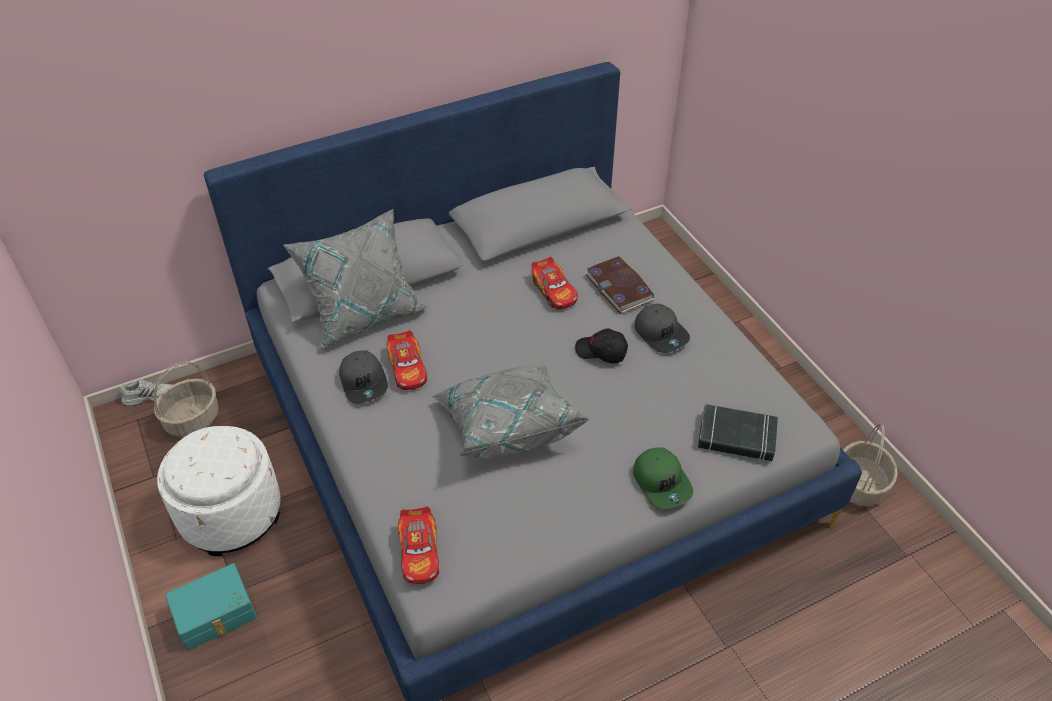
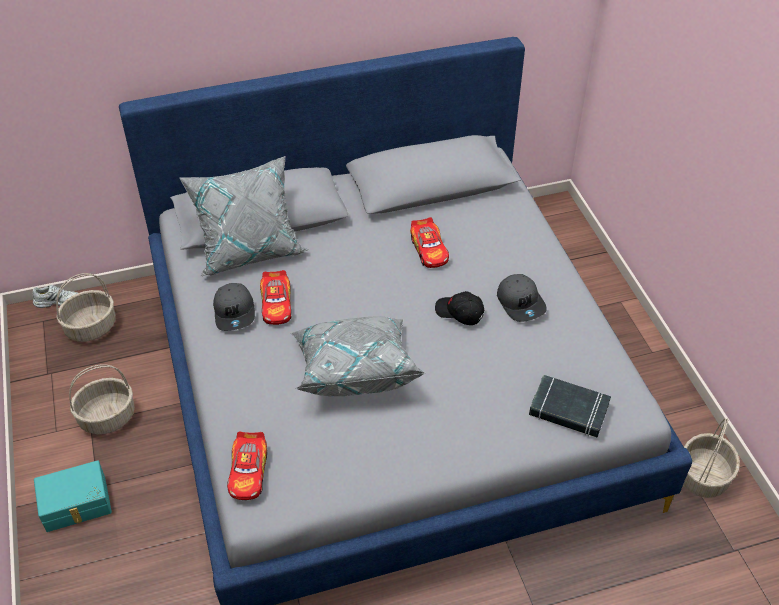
camera: 10 degrees right, 0 degrees up
(231, 514) = (108, 417): white ottoman -> basket
(619, 287) = (492, 254): book -> none
(662, 482) = (487, 442): green cap -> none

